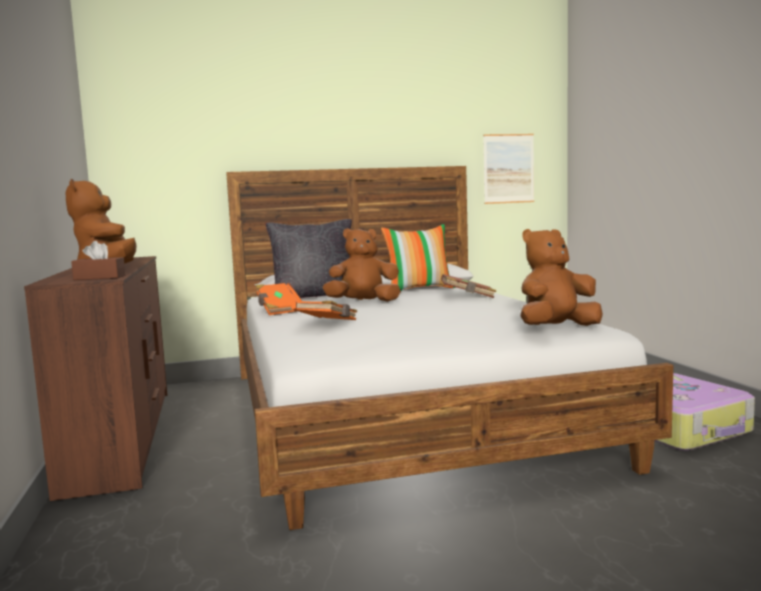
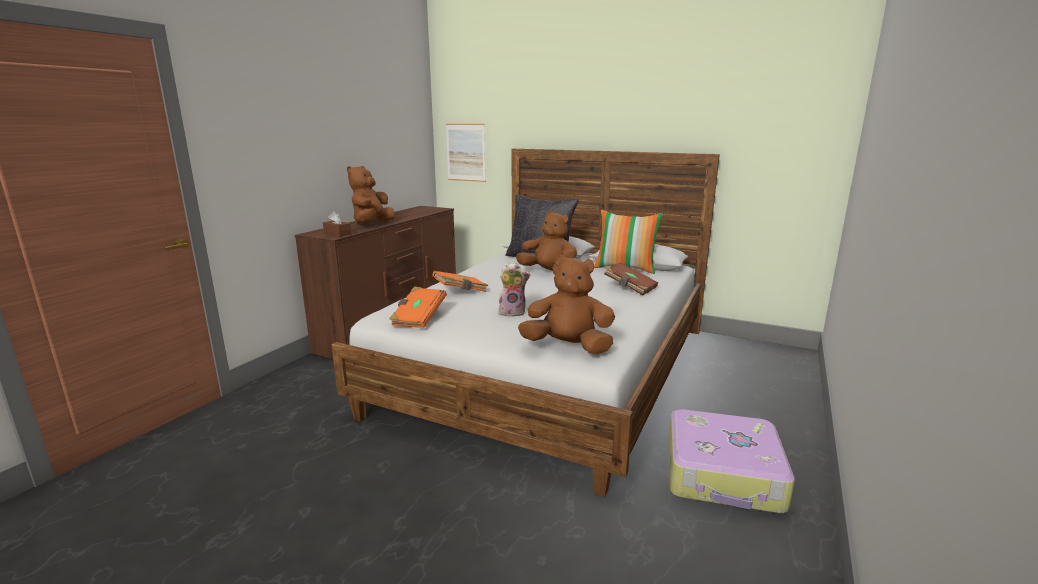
camera: 40 degrees right, 10 degrees up
(279, 310) = (485, 267): orange book -> orange book (418, 318)
(432, 325) = (513, 312): none -> plush toy
(508, 168) = (774, 158): picture -> picture (465, 152)

